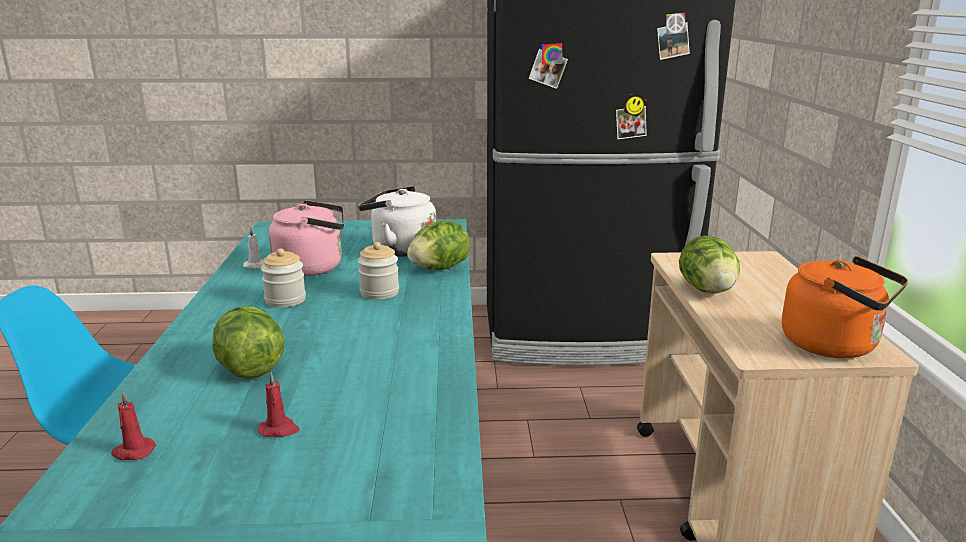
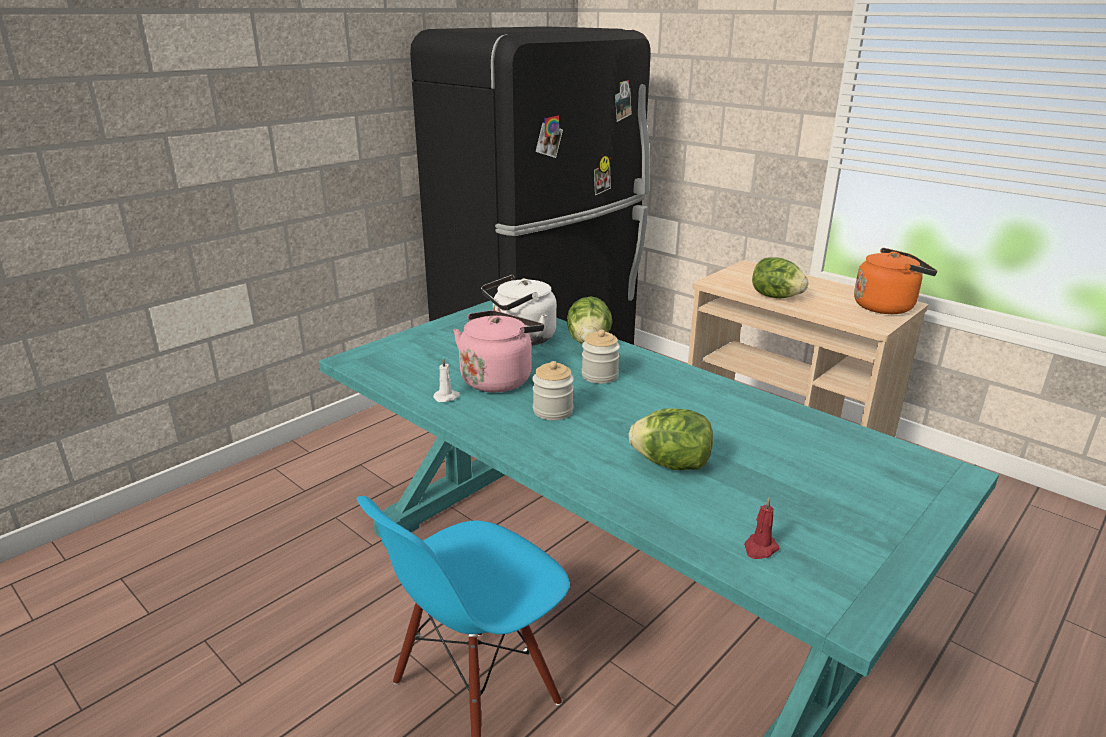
camera: 45 degrees left, 5 degrees up
(279, 430) = (790, 484): red candle -> none

